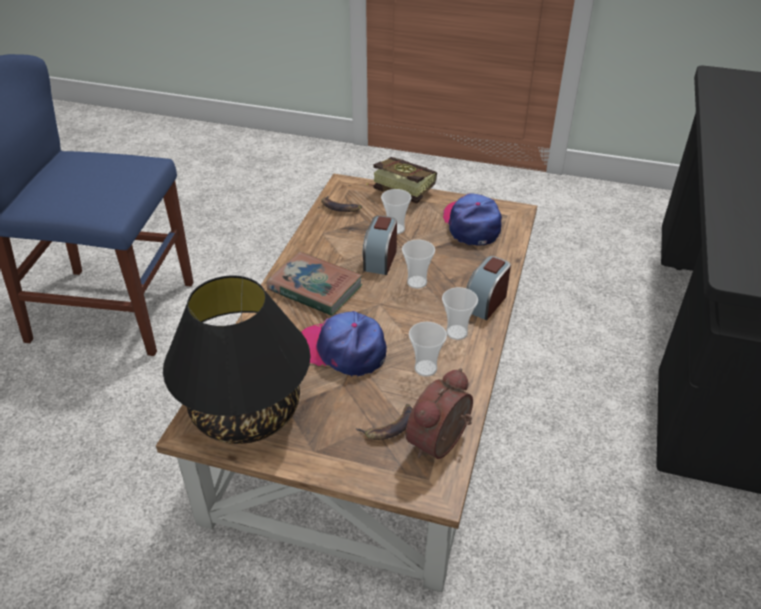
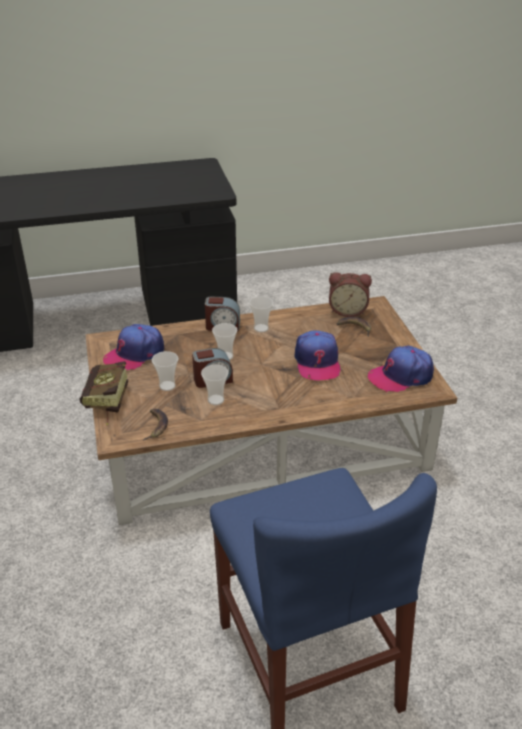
camera: 120 degrees left, 5 degrees down
(246, 413) = (401, 376): black table lamp -> cap
(315, 288) = (271, 396): book -> none
(425, 368) = (301, 330): cup -> cup (216, 400)

